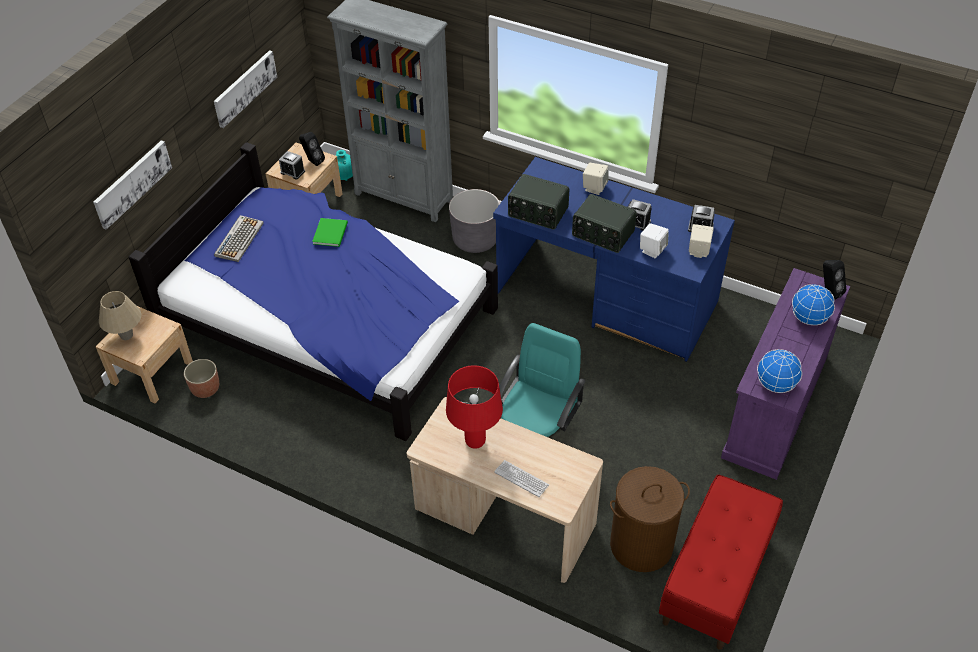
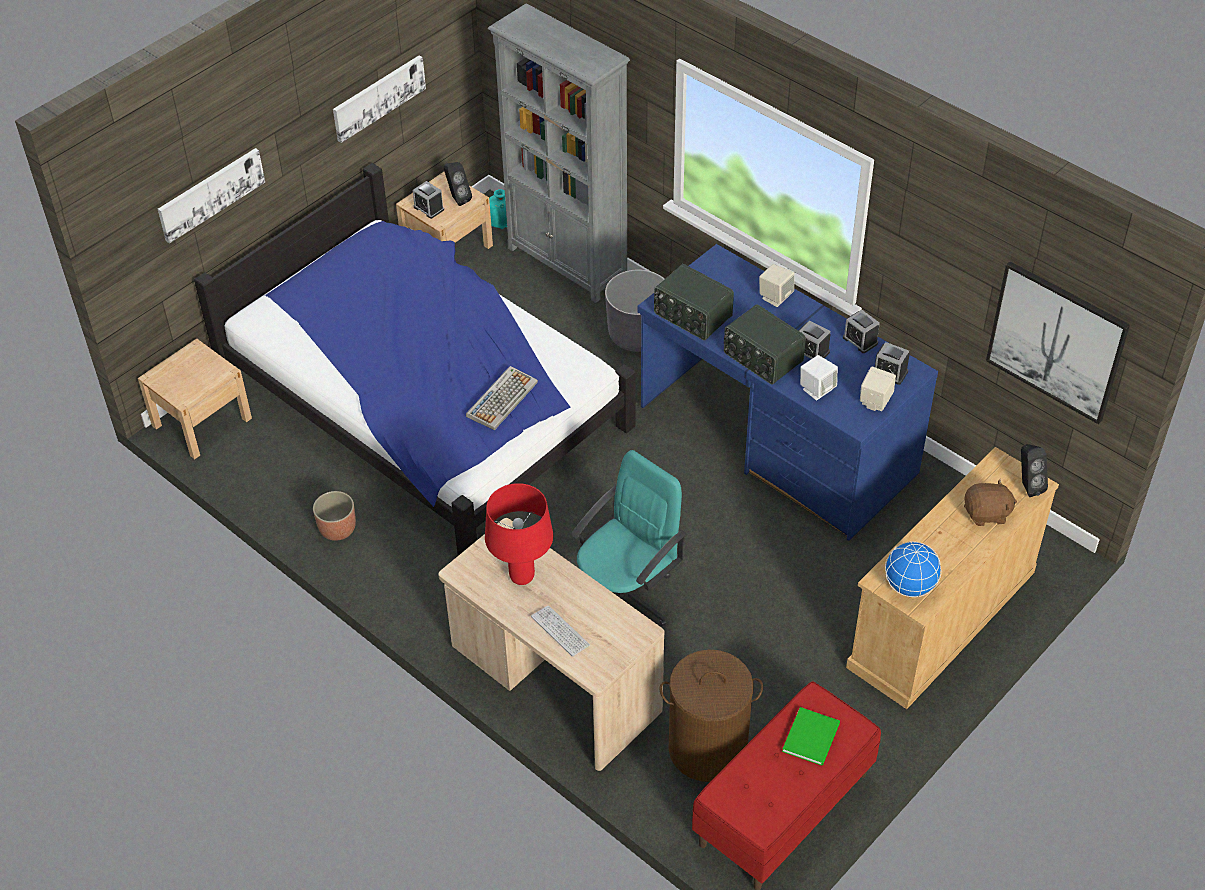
camera: 15 degrees right, 0 degrees up
(126, 335) = (175, 372): beige table lamp -> none
(205, 388) = (256, 454): planter -> planter (337, 529)
(239, 239) = (335, 281): keyboard -> keyboard (502, 398)
(331, 232) = (446, 293): green book -> green book (813, 736)
(669, 208) = (860, 340): none -> alarm clock
(775, 406) = (941, 620): purple dresser -> beige dresser
(808, 318) = (986, 514): globe -> brown plush toy
(832, 178) = (1056, 341): none -> picture

